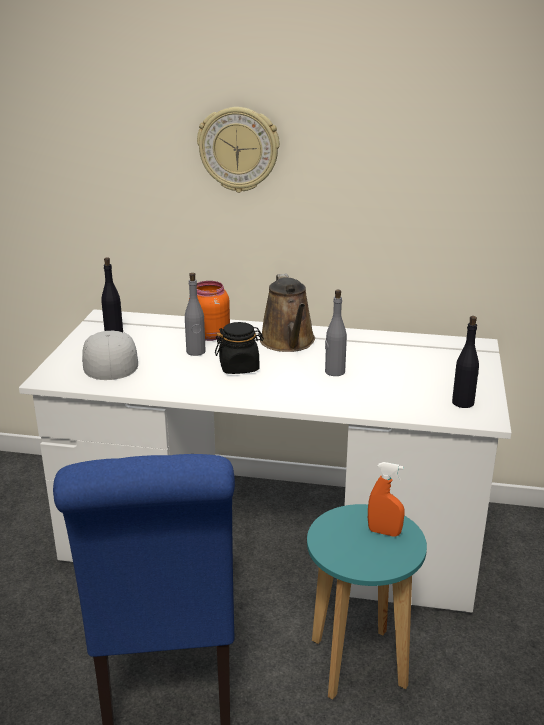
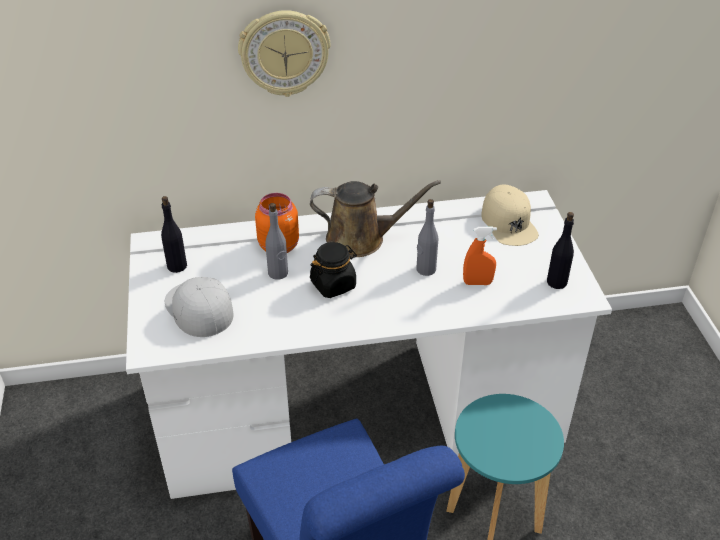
camera: 20 degrees left, 15 degrees up
(288, 342) = (361, 238): brown watering can -> brown watering can turned 60 degrees counterclockwise
(384, 532) = (520, 422): orange spray bottle -> orange spray bottle (477, 283)
(441, 354) = (509, 222): none -> beige cap

